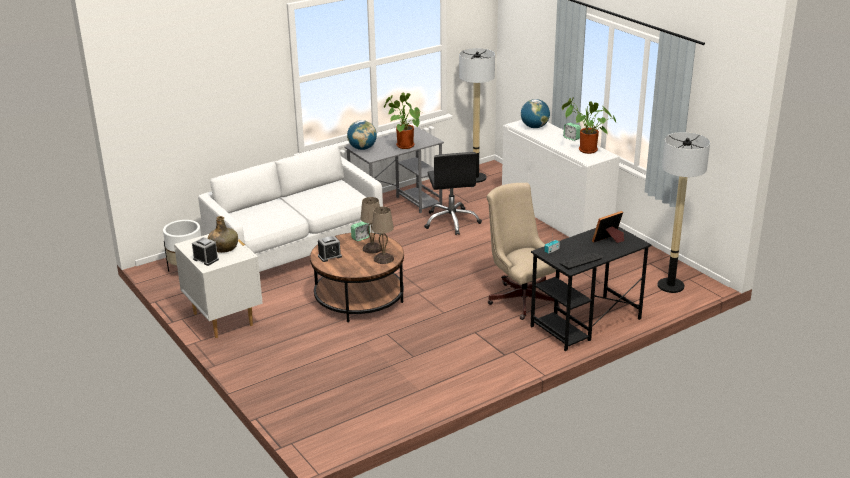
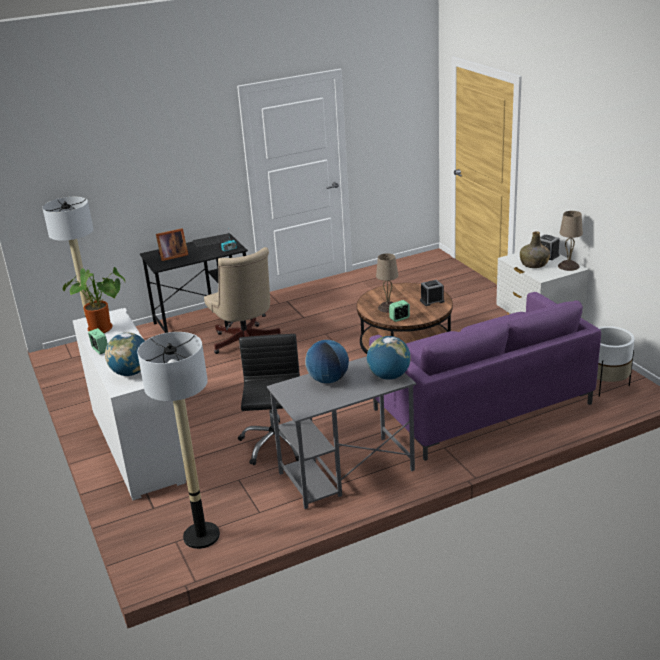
camera: 170 degrees left, 0 degrees up
(295, 250) = (482, 407): white sofa -> purple sofa
(383, 259) = (378, 297): beige table lamp -> beige table lamp (568, 266)
(403, 145) = (328, 380): potted plant -> globe

